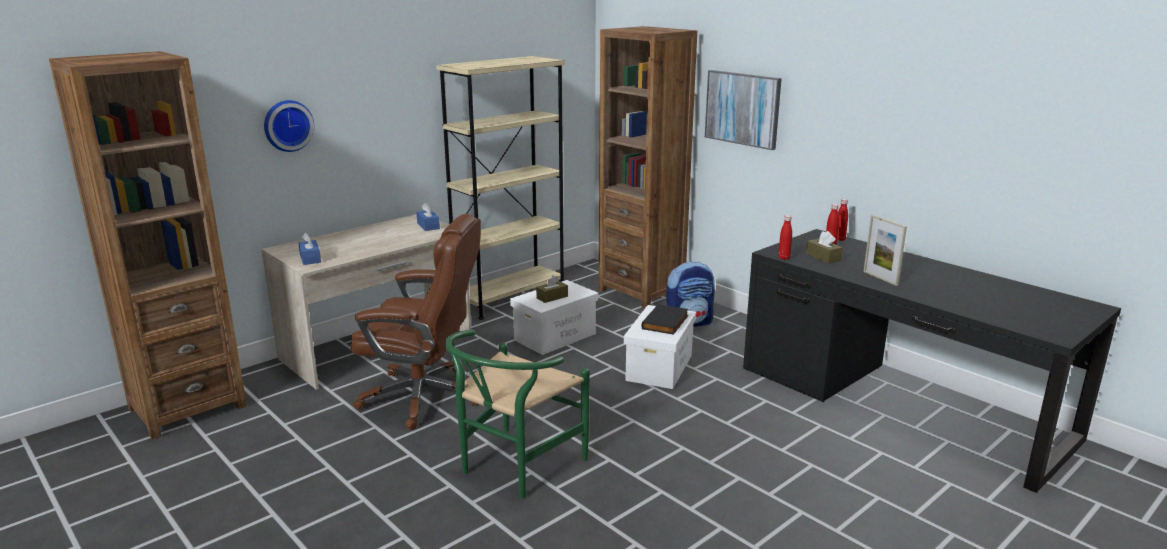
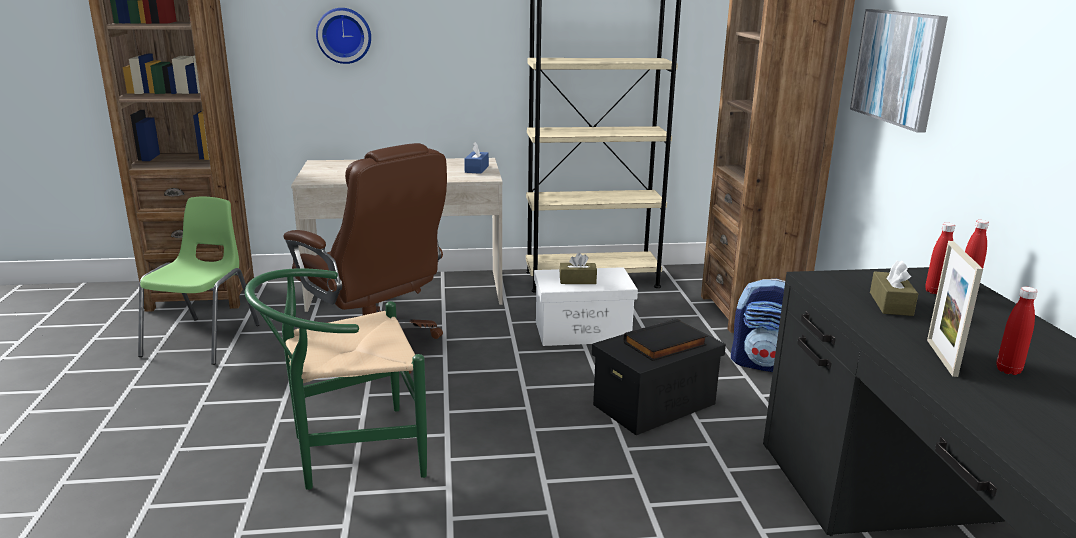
camera: 35 degrees right, 0 degrees up
(261, 440) = (204, 340): none -> green chair
(310, 258) = (323, 175): blue tissue box -> none
(659, 368) = (653, 405): white storage box -> black storage box
(784, 258) = (821, 289): red bottle -> red bottle (1008, 370)

